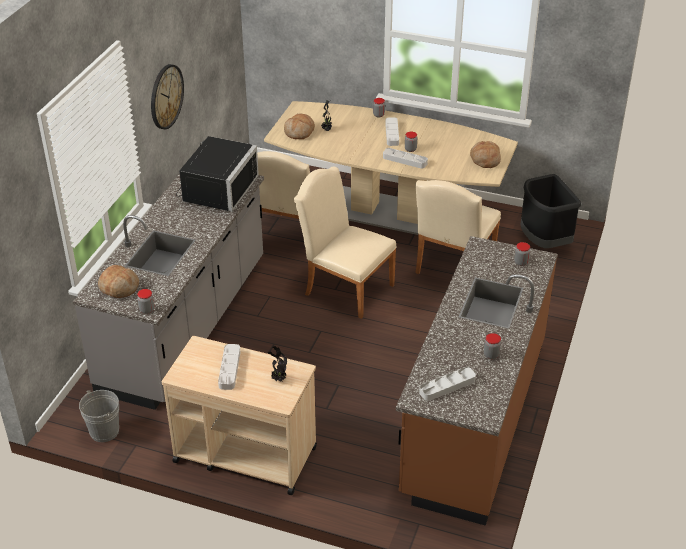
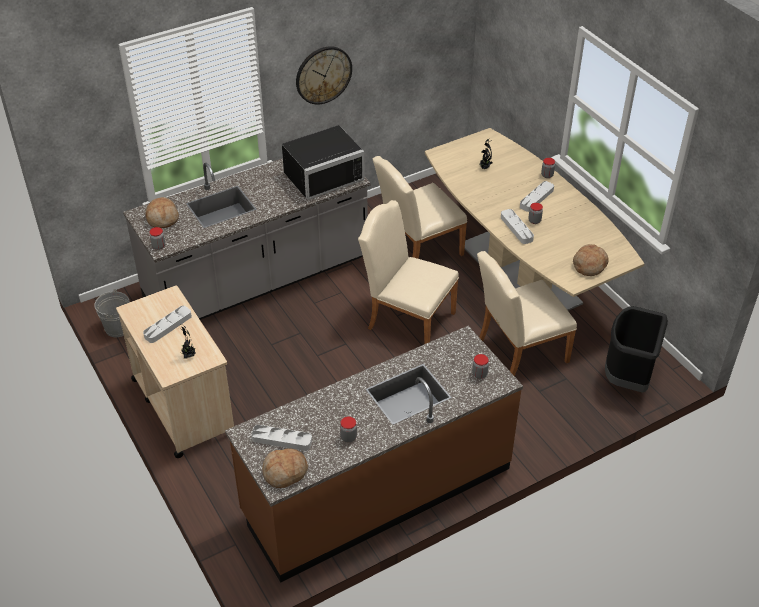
camera: 40 degrees right, 5 degrees up
(299, 132) = (460, 158): bread -> bread (285, 472)
(344, 287) = (406, 318): beige chair -> beige chair turned 45 degrees counterclockwise

